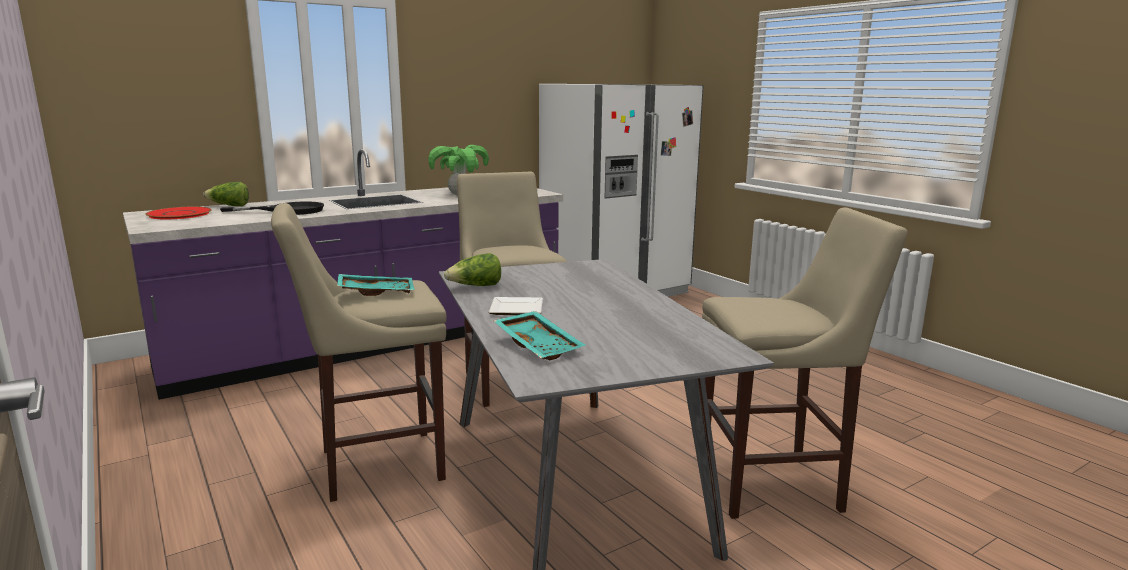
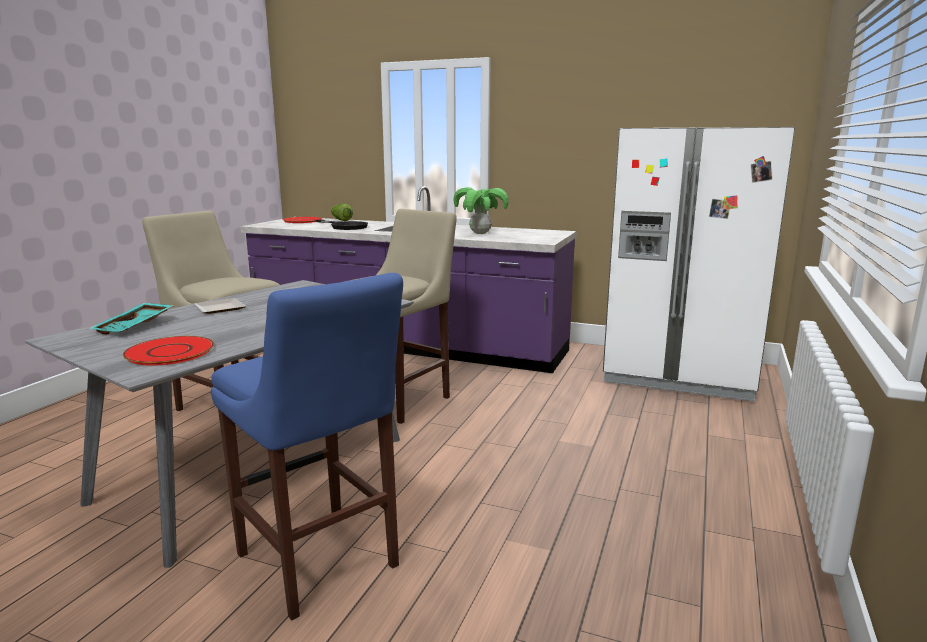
camera: 55 degrees right, 0 degrees up
(376, 292) = (224, 280): turquoise tray -> none
(475, 287) = (270, 292): lettuce -> none
(673, 341) = (170, 352): none -> red plate
(776, 484) = (320, 564): beige stool -> blue stool

